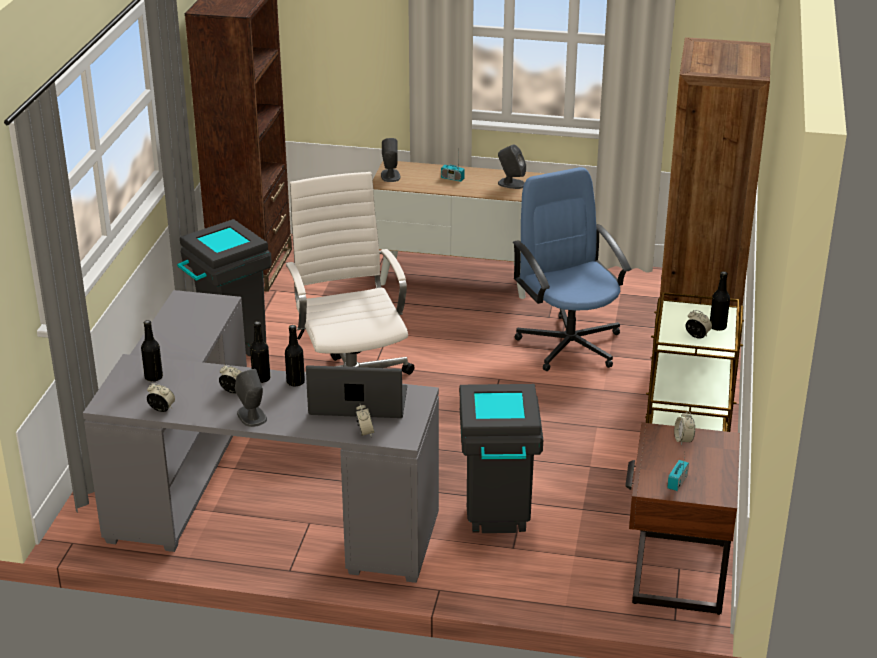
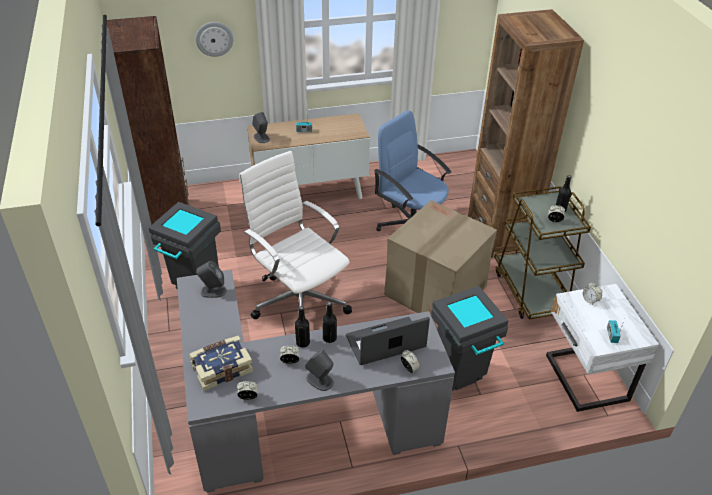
camera: 25 degrees left, 10 degrees up
(153, 377) = (221, 367): black bottle -> book
(356, 32) = (214, 39): none -> wall clock
(511, 183) = (344, 126): grey speaker -> grey speaker (213, 291)
(542, 424) = (435, 291): none -> cardboard box
(674, 573) = (584, 379): brown nightstand -> white nightstand

